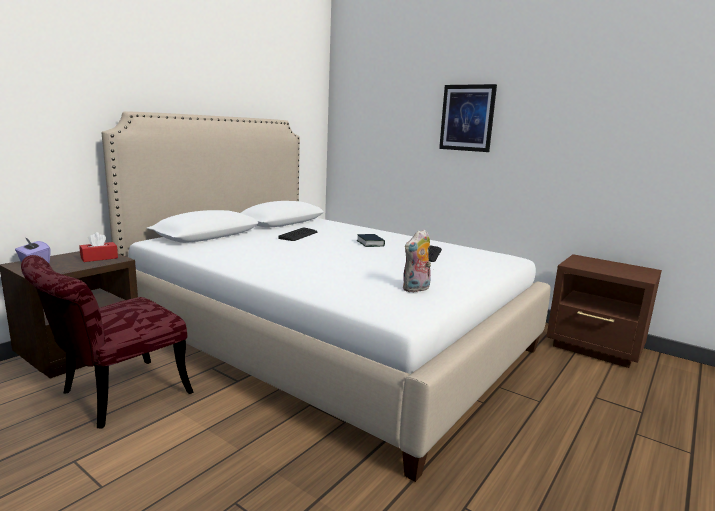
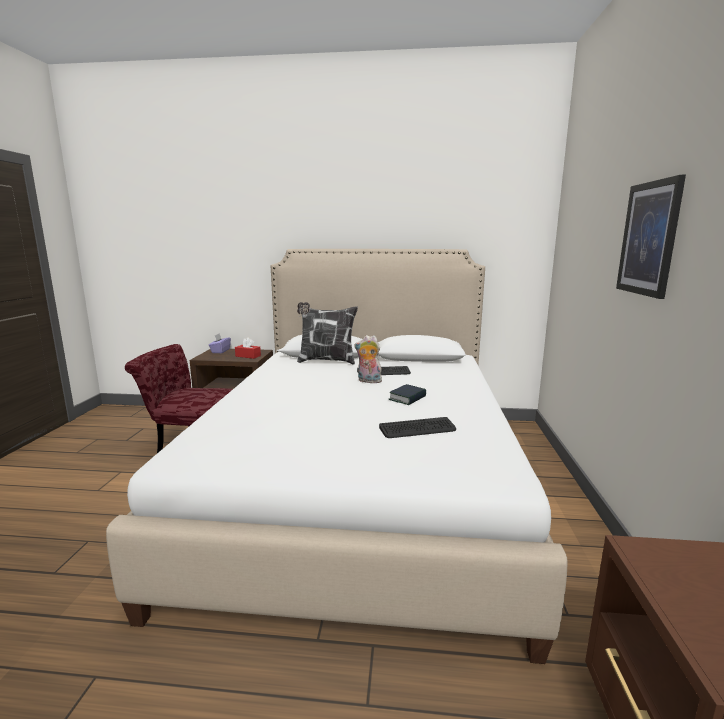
camera: 60 degrees right, 0 degrees up
(227, 238) = (326, 361): none -> pillow
(416, 289) = (259, 450): plush toy -> plush toy (368, 381)

